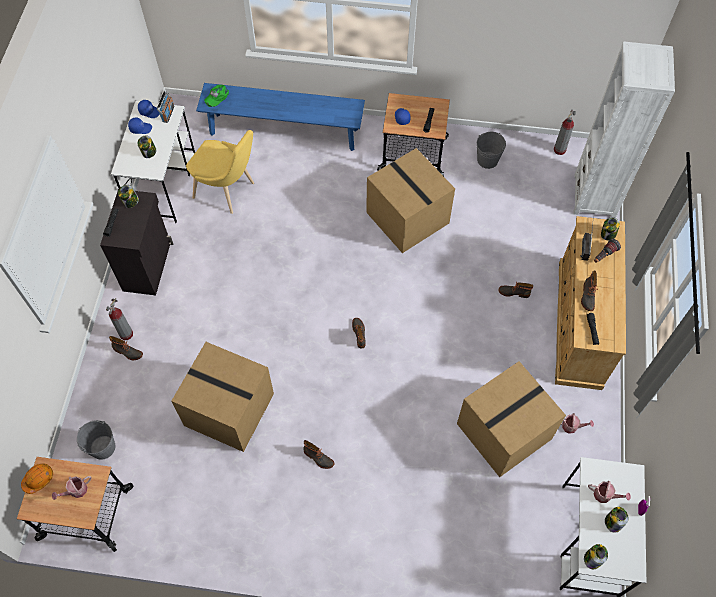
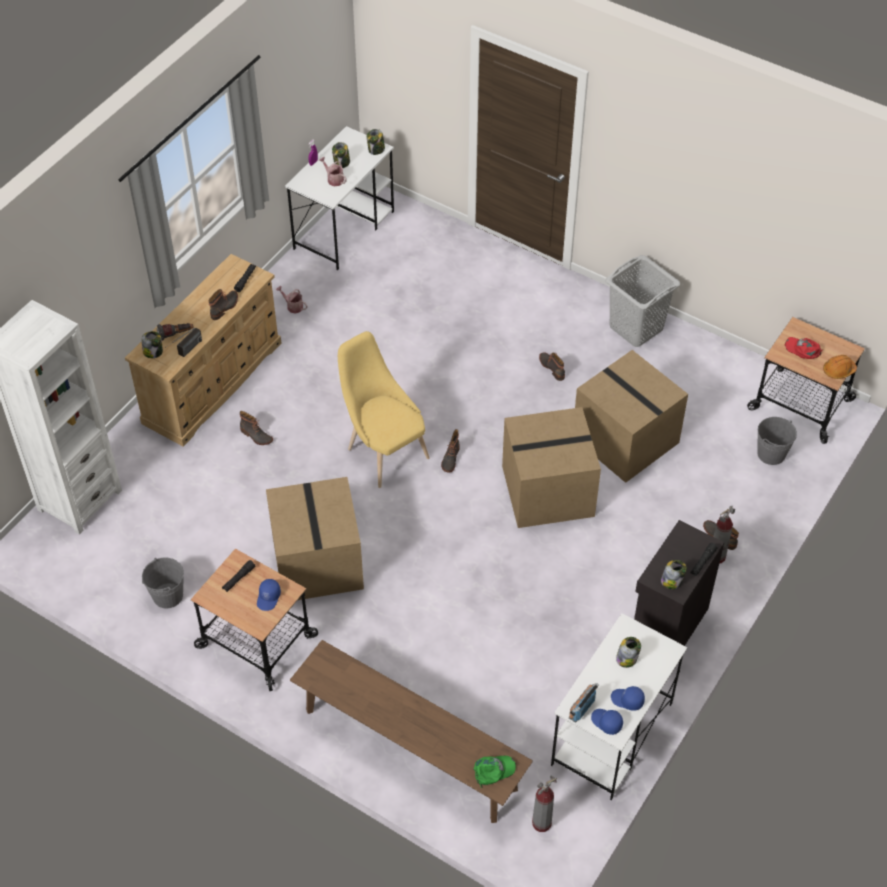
camera: 155 degrees left, 10 degrees down
(76, 491) = (803, 349): watering can -> red cap
(228, 191) = (527, 688): yellow chair -> yellow chair (384, 450)
(261, 540) = (636, 327): none -> grey laundry basket
(284, 131) = (410, 749): blue bench -> brown bench
(504, 430) = (358, 326): cardboard box -> cardboard box (547, 492)
(559, 150) = (69, 572): fire extinguisher -> fire extinguisher (541, 823)

